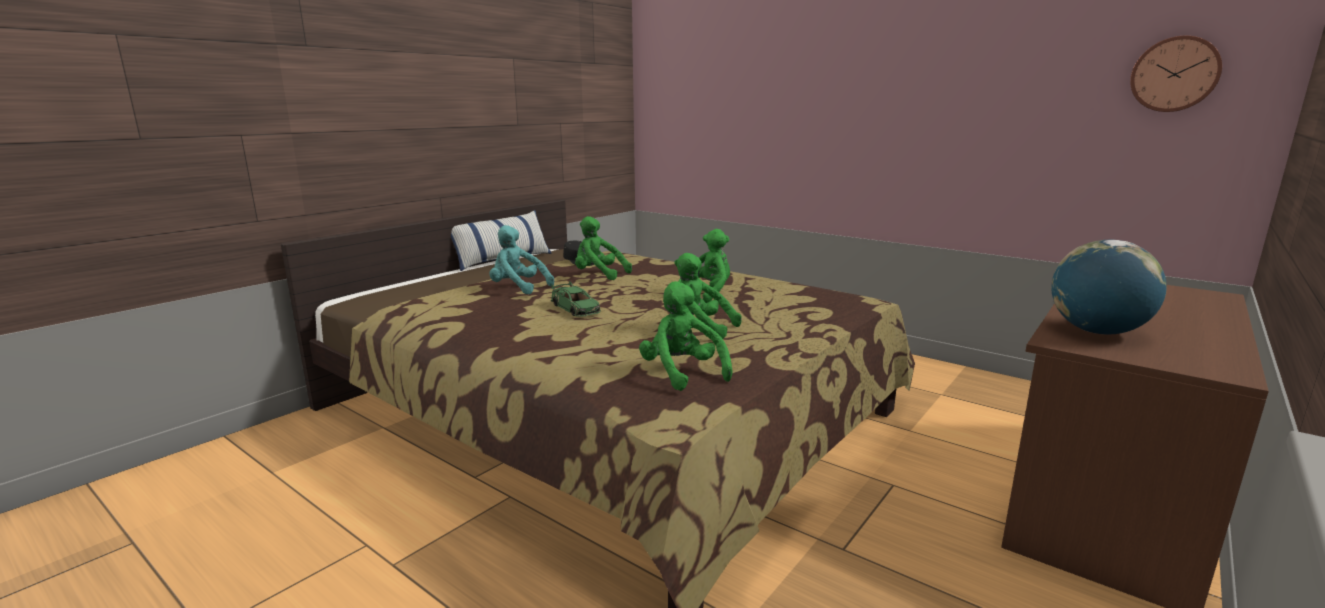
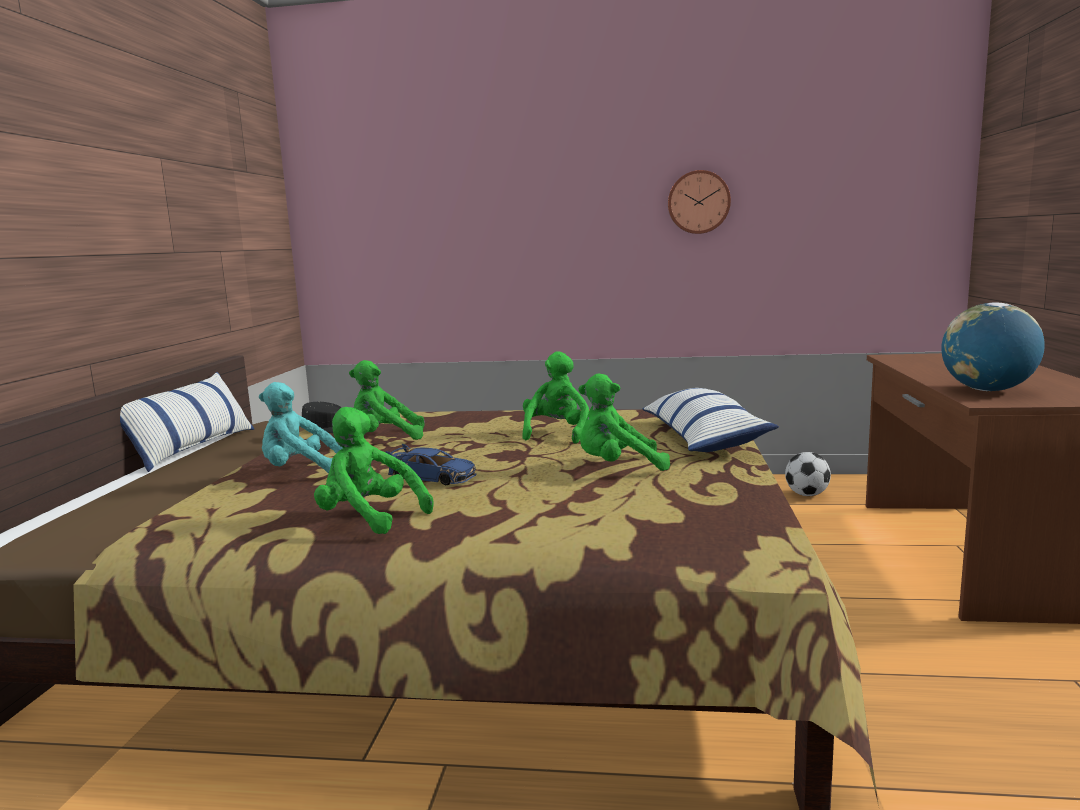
camera: 30 degrees left, 5 degrees down
(575, 309) = (432, 477): green toy car -> blue toy car
(682, 373) = (689, 512): green plush toy -> green plush toy (369, 518)
(807, 320) = (702, 437): none -> pillow
(1005, 399) = (806, 494): none -> football
(1174, 74) = (885, 173): wall clock -> wall clock (698, 202)

